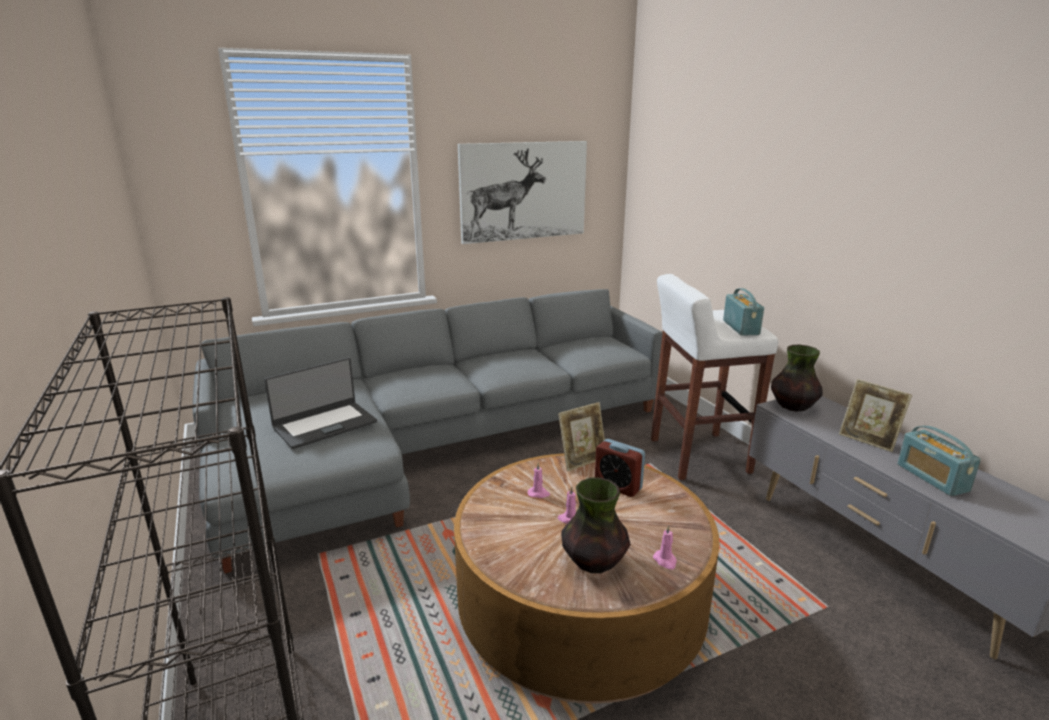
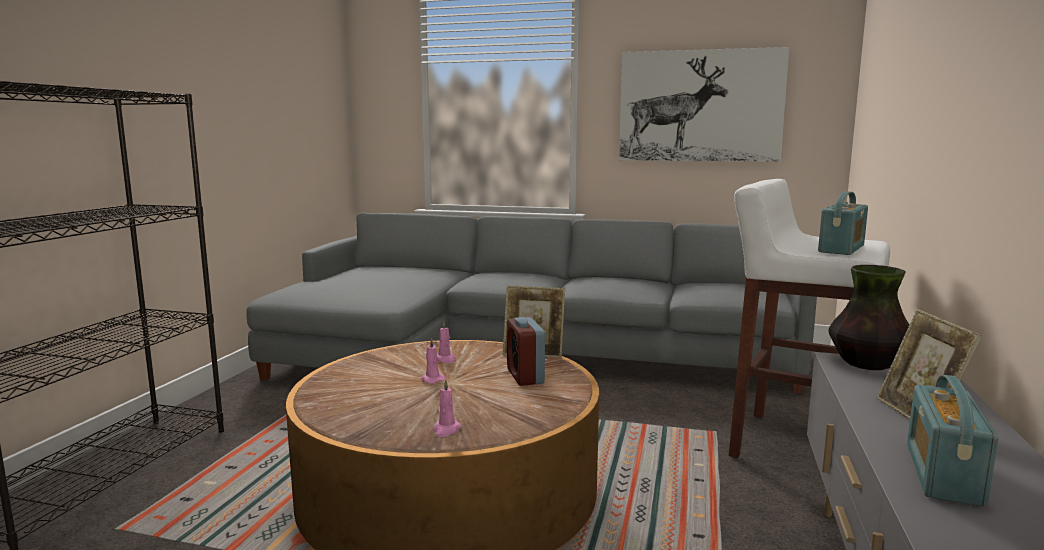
camera: 40 degrees right, 10 degrees down
(324, 425) = (380, 284): laptop -> none
(594, 562) = (387, 407): vase -> none

